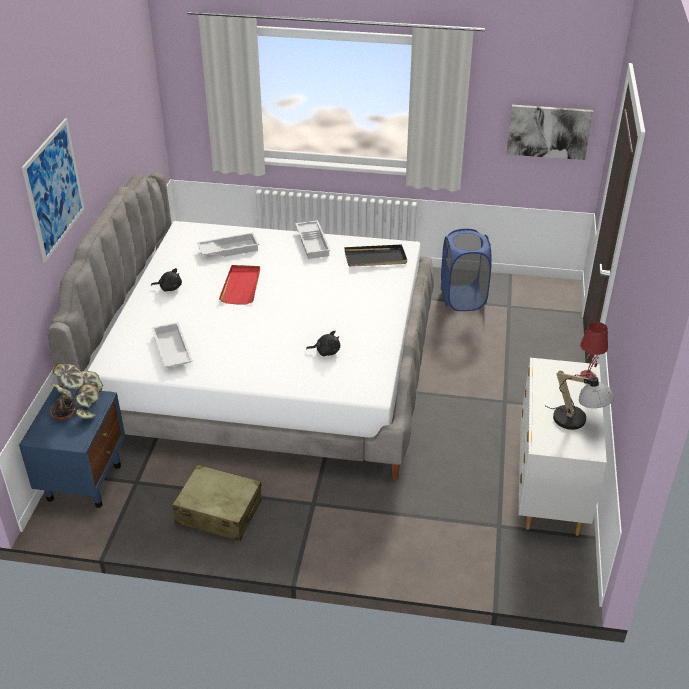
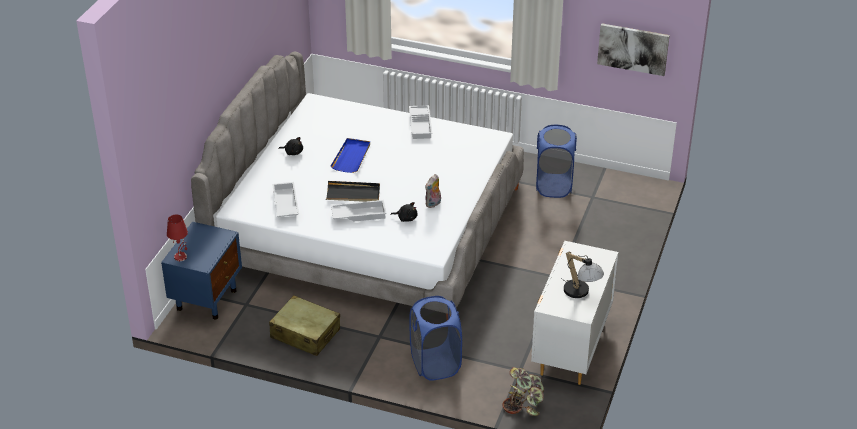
camera: 10 degrees right, 0 degrees up
(54, 189) = (207, 72): picture -> none
(79, 406) = (208, 238): potted plant -> potted plant (524, 402)
(229, 249) = (348, 123): white tray -> white tray (359, 214)
(241, 286) = (351, 157): red tray -> blue tray
(354, 331) = (433, 204): none -> plush toy
(375, 258) = (470, 144): black tray -> black tray (353, 194)
(392, 532) = (435, 364): none -> blue laundry basket
(587, 376) = (604, 260): red table lamp -> red table lamp (180, 257)

